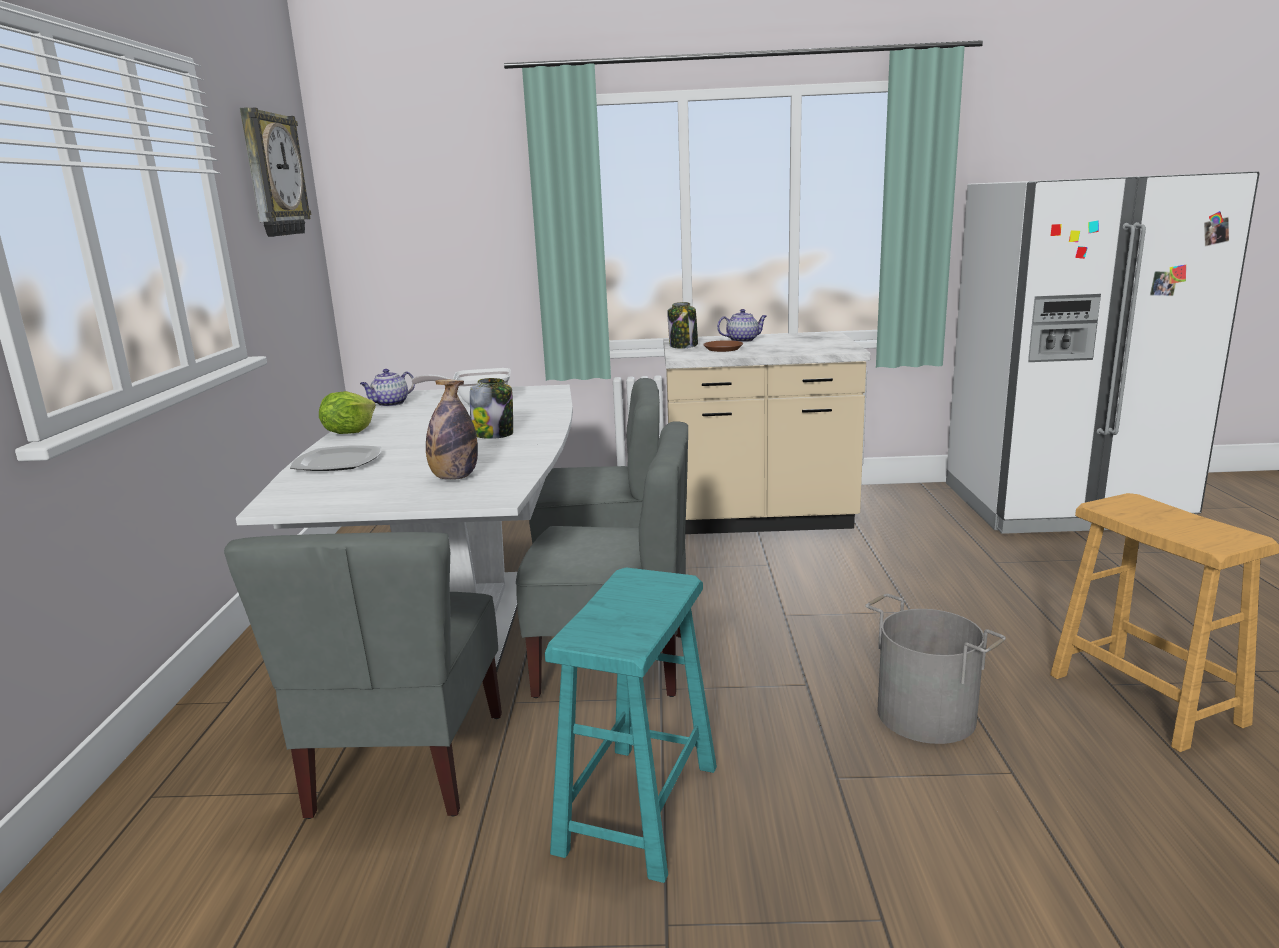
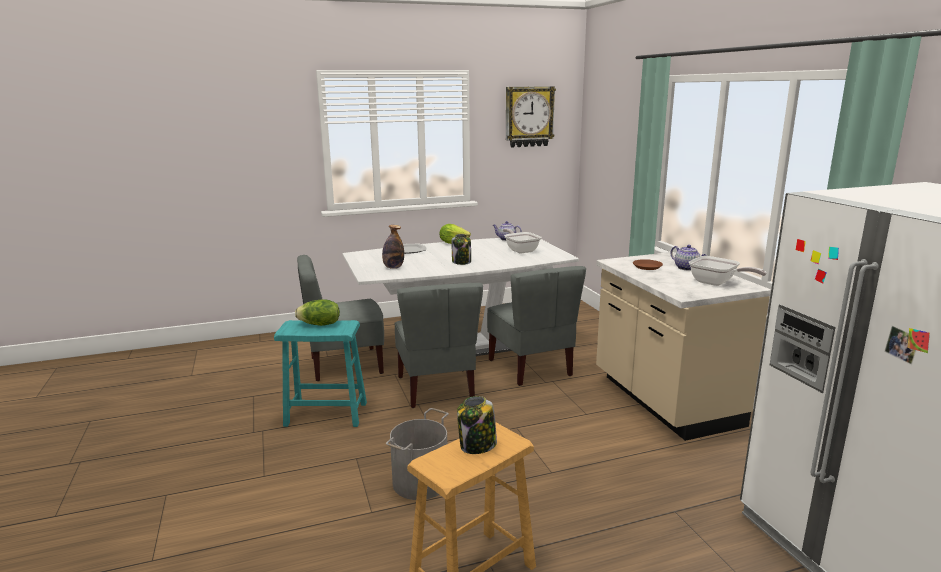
camera: 70 degrees right, 0 degrees up
(614, 606) = (319, 324): none -> lettuce
(683, 346) = (647, 258): jar -> jar (477, 446)
(810, 339) = (717, 283): none -> frying pan

